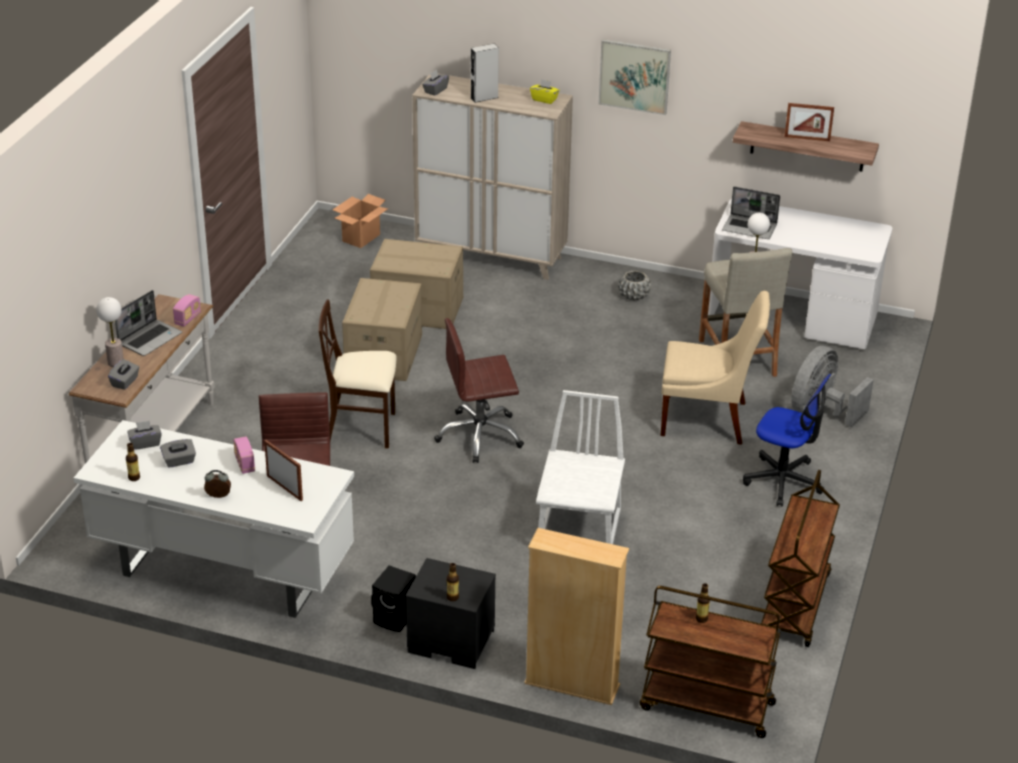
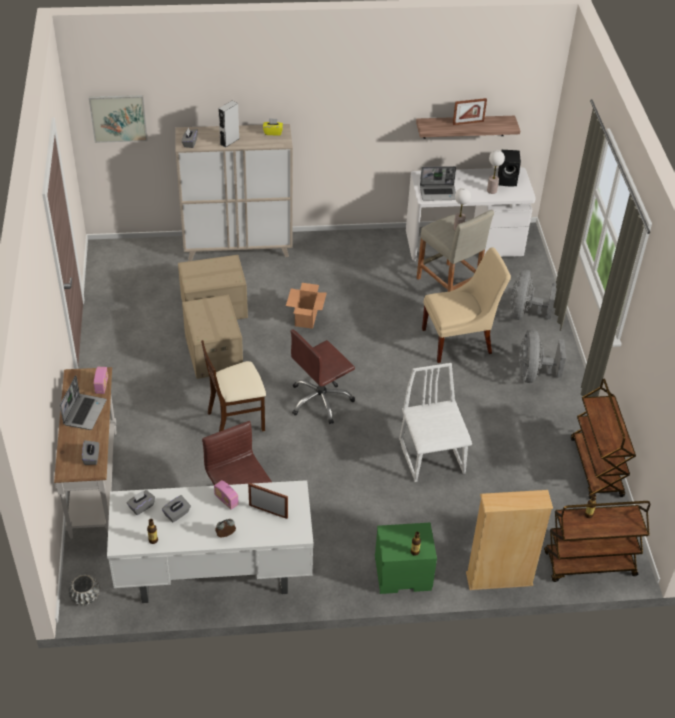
camera: 25 degrees left, 10 degrees up
(115, 362) = (72, 442): table lamp -> table lamp (491, 190)
(361, 238) = (136, 257): cardboard box -> cardboard box (306, 319)
(395, 618) = (355, 569): black speaker -> black speaker (508, 180)
(449, 642) = (402, 575): black nightstand -> green nightstand
(633, 295) = (353, 254): grey planter -> grey planter (85, 596)
(634, 76) = (335, 102): picture -> picture (118, 118)
(783, 480) = (533, 374): office chair -> grey fan

